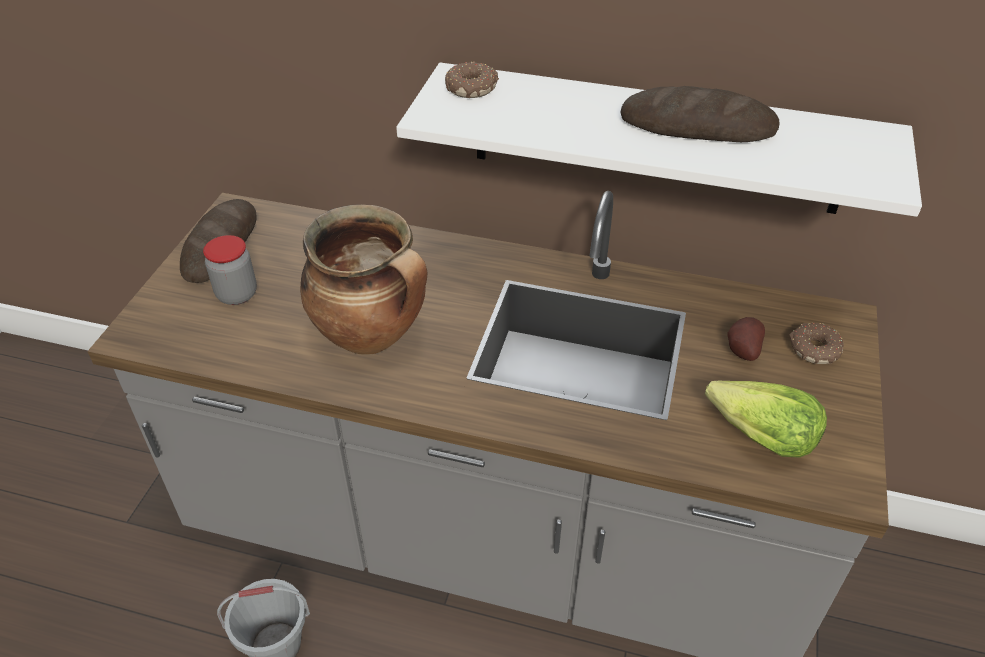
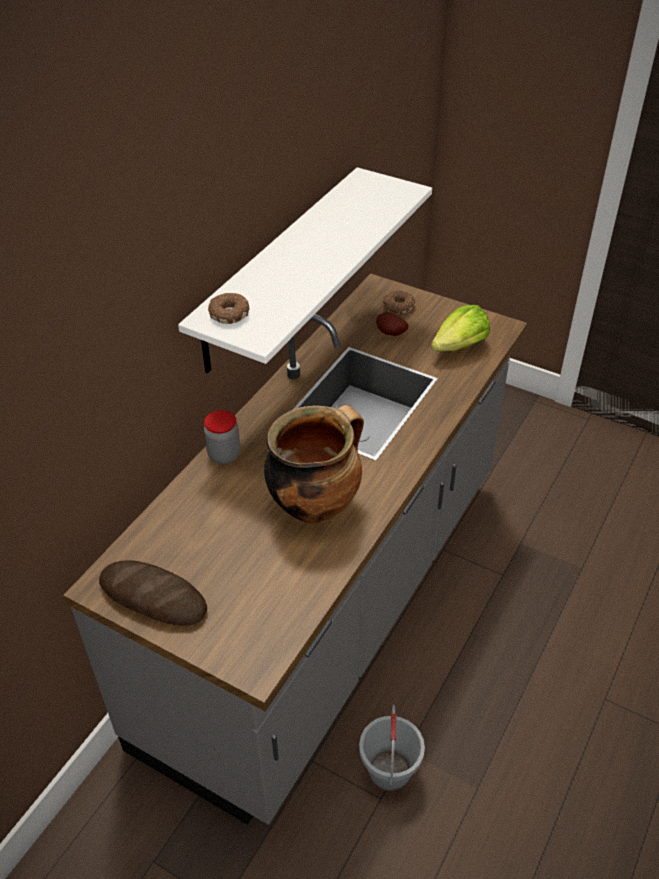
camera: 75 degrees left, 0 degrees up
(237, 294) = (230, 587): jar -> jar (224, 455)
(697, 126) = (325, 233): bread -> none

